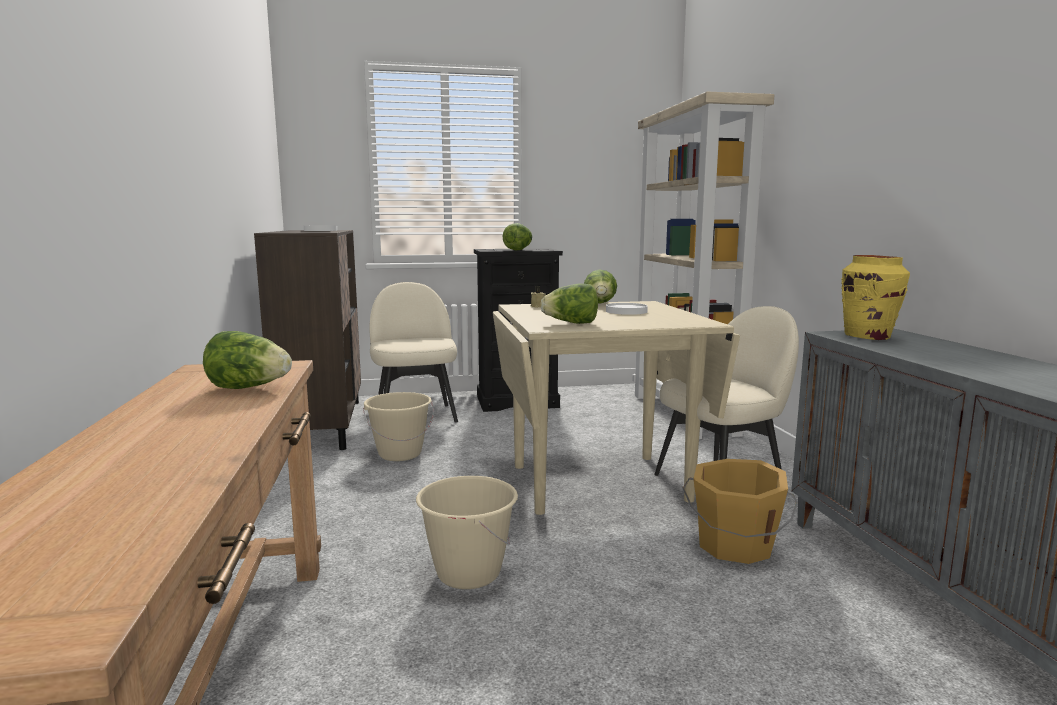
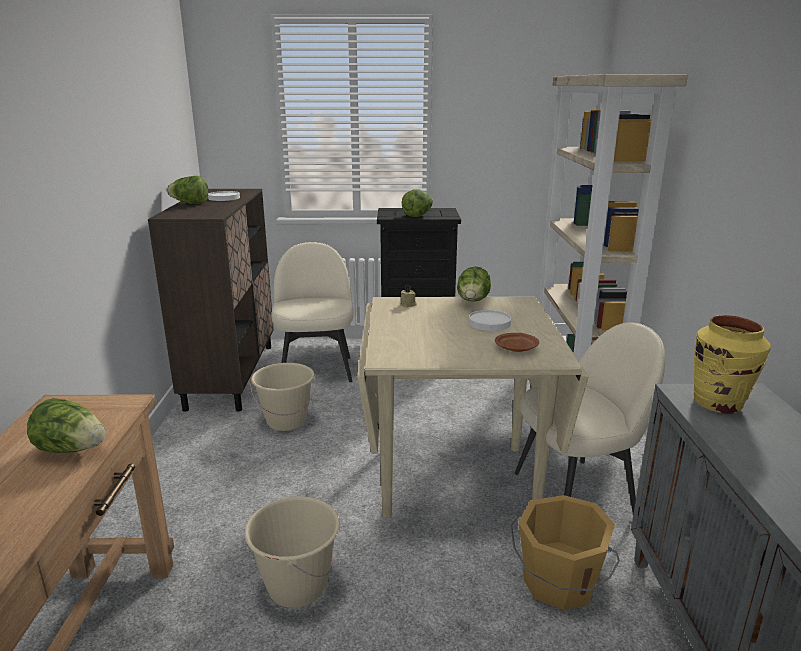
camera: 10 degrees right, 10 degrees up
(571, 323) = (418, 349): lettuce -> lettuce (190, 204)
(665, 320) = (516, 349): none -> brown plate

